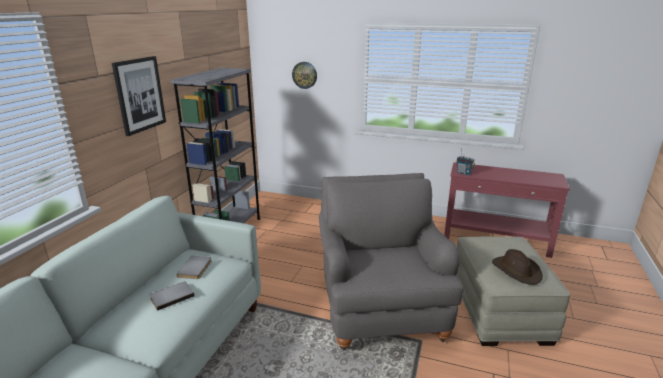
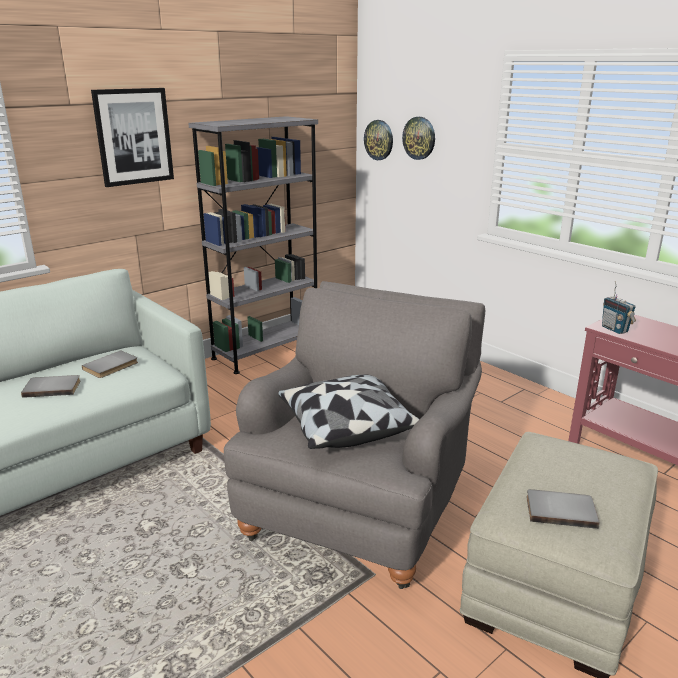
camera: 30 degrees right, 0 degrees up
(272, 77) = (379, 140): none -> wall clock
(389, 261) = (344, 426): none -> pillow
(516, 270) = (560, 510): brown hat -> grey book

